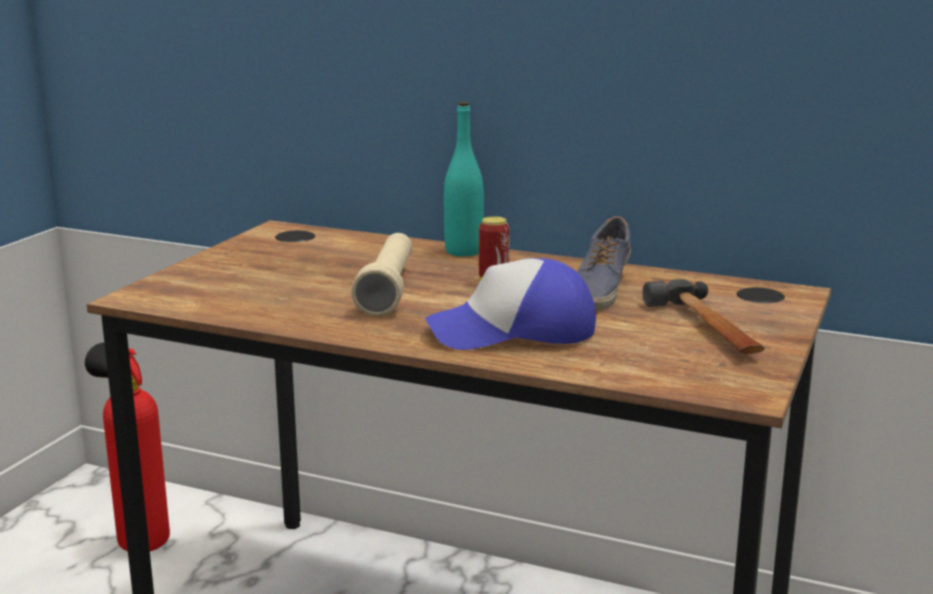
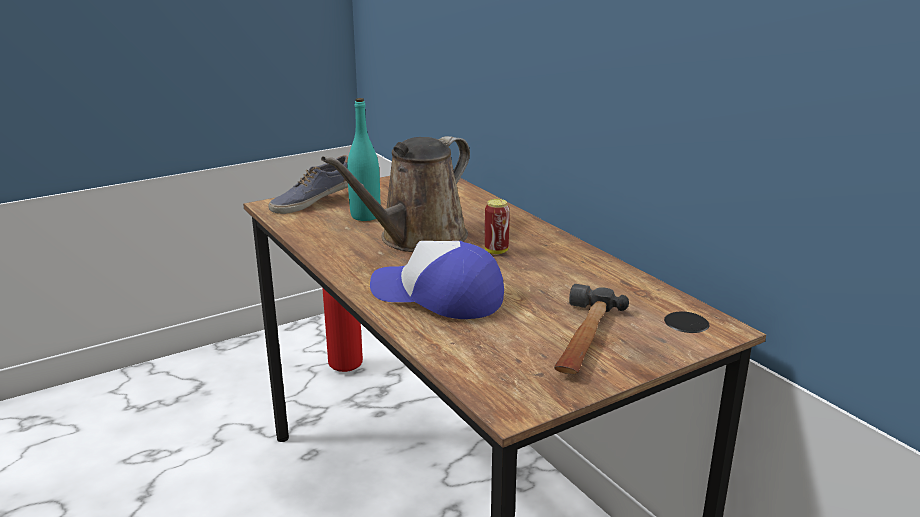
camera: 35 degrees right, 5 degrees up
(388, 290) = (417, 239): beige flashlight -> brown watering can
(463, 251) = (518, 220): turquoise bottle -> turquoise bottle (365, 216)
(599, 289) = (561, 278): shoe -> shoe (313, 201)

